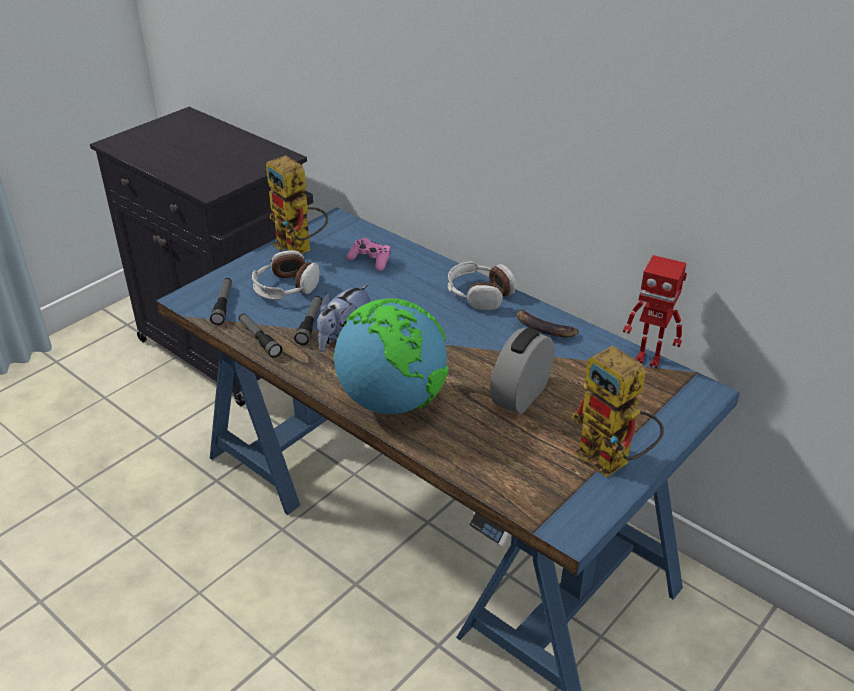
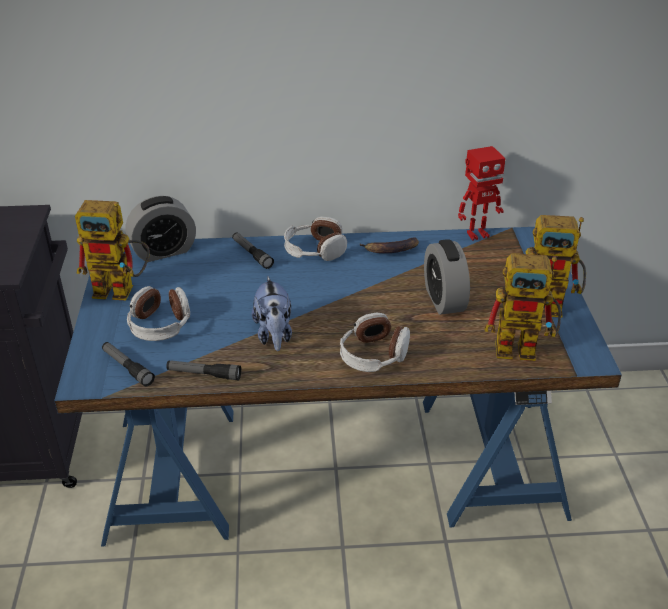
camera: 45 degrees left, 0 degrees up
(310, 324) = (226, 339): flashlight -> flashlight (252, 254)
(367, 236) = (164, 251): none -> alarm clock
(370, 260) = (195, 268): pink game controller -> none
(392, 401) = (373, 355): globe -> headphones
(525, 478) = (525, 348): none -> toy robot

